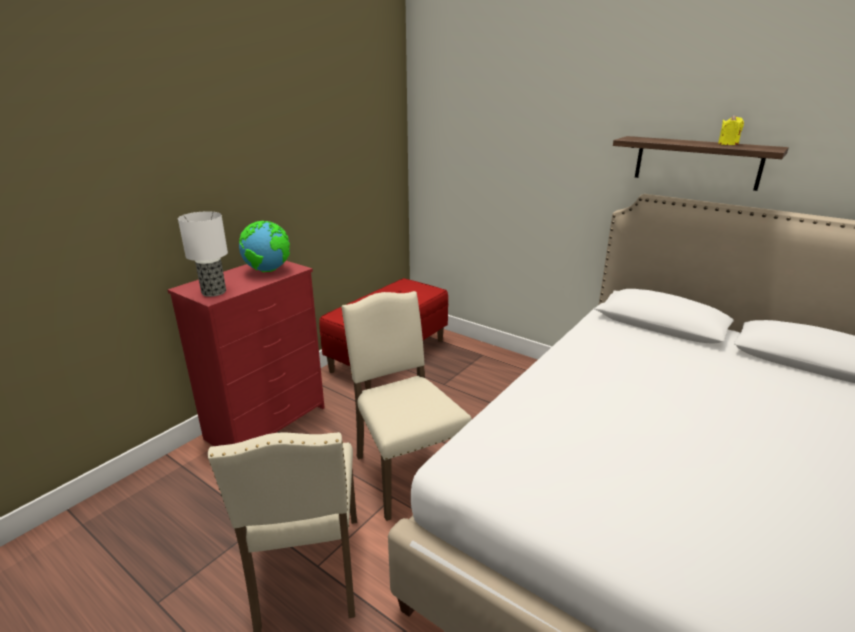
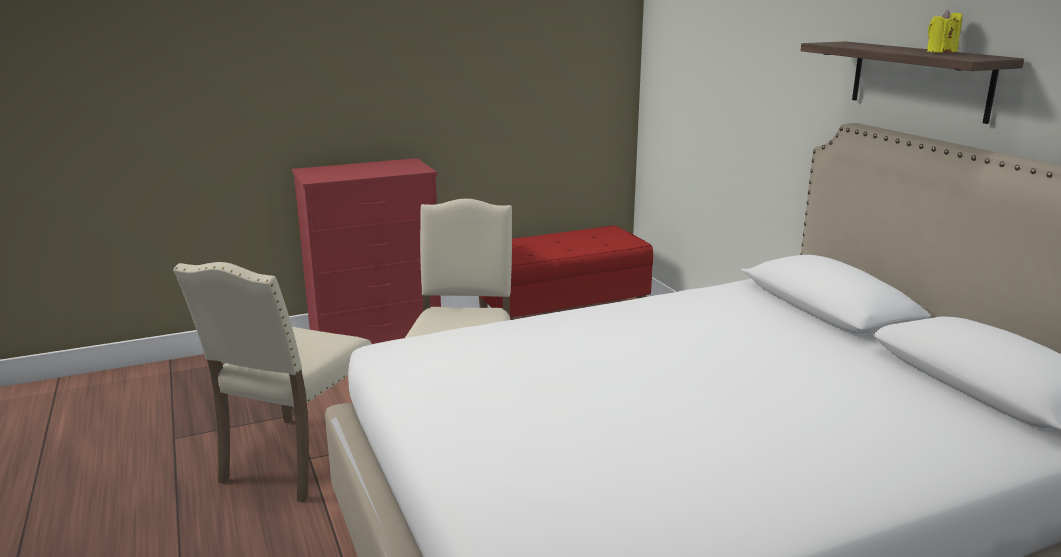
camera: 30 degrees right, 5 degrees down
(213, 292) = (322, 175): table lamp -> none
(268, 270) = (394, 168): globe -> none

